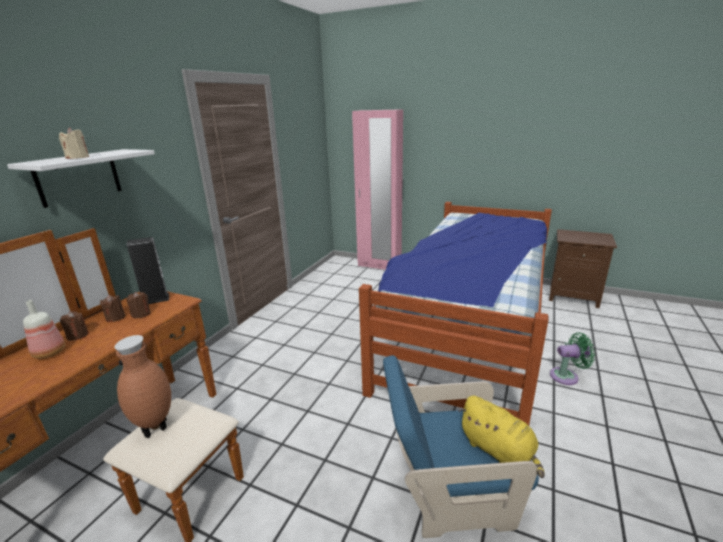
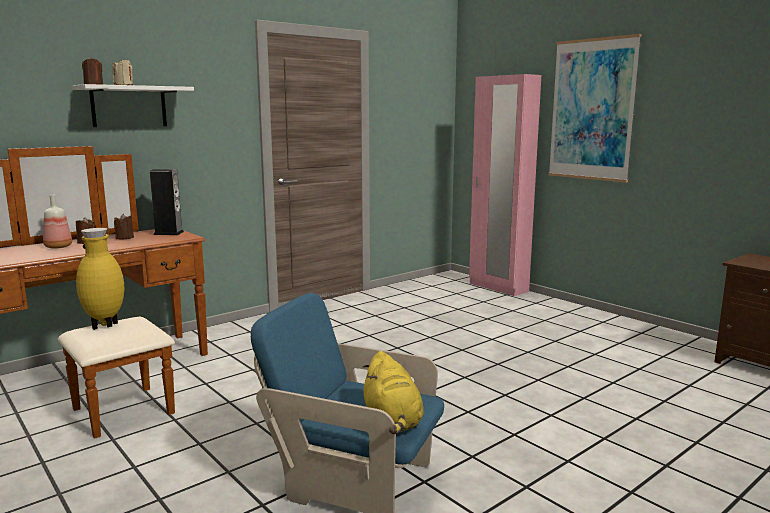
camera: 25 degrees right, 10 degrees down
(141, 314) = (145, 239): brown candle -> brown candle (93, 84)
(156, 428) = (105, 326): brown vase -> yellow vase
(445, 136) = (592, 110): none -> picture
(468, 328) = (548, 363): bed -> none
(567, 376) = (635, 436): green fan -> none

